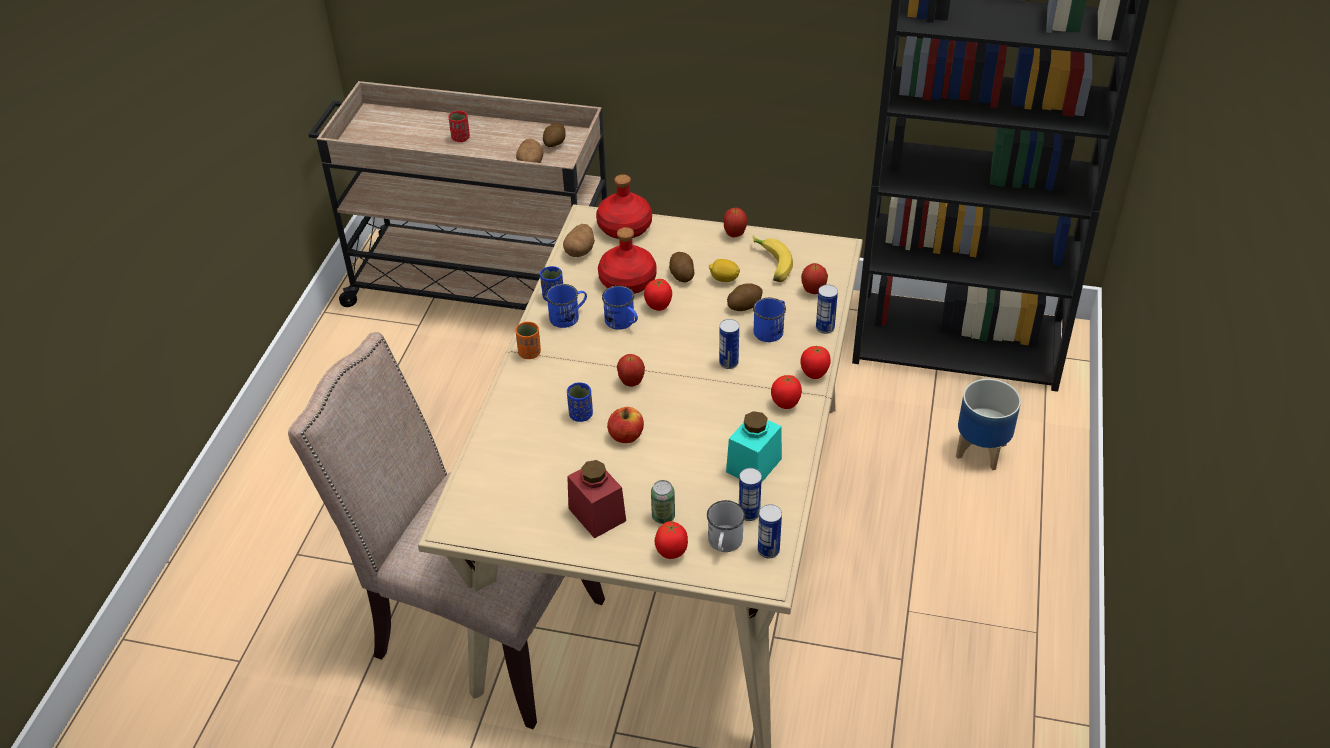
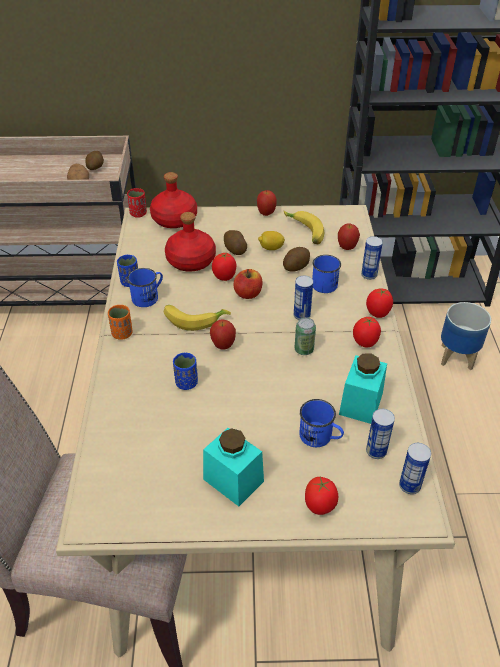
camera: 15 degrees left, 0 degrees up
(461, 138) = (16, 172): red cup -> red cup (138, 214)
(580, 251) = (142, 242): potato -> none
(597, 514) = (233, 480): red jar -> turquoise jar
(610, 349) = (194, 319): none -> banana
(623, 322) = (198, 295): blue mug -> blue mug (320, 437)
(626, 436) = (235, 396): apple -> apple (248, 294)
(663, 516) = (298, 470): can -> can (304, 349)
(724, 544) = (366, 487): white mug -> none

